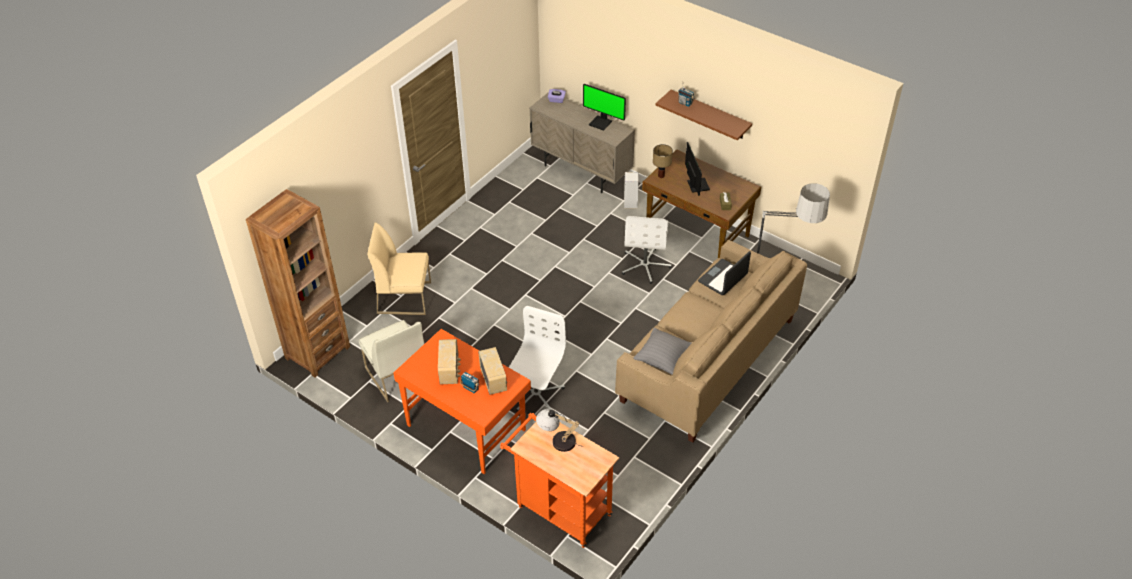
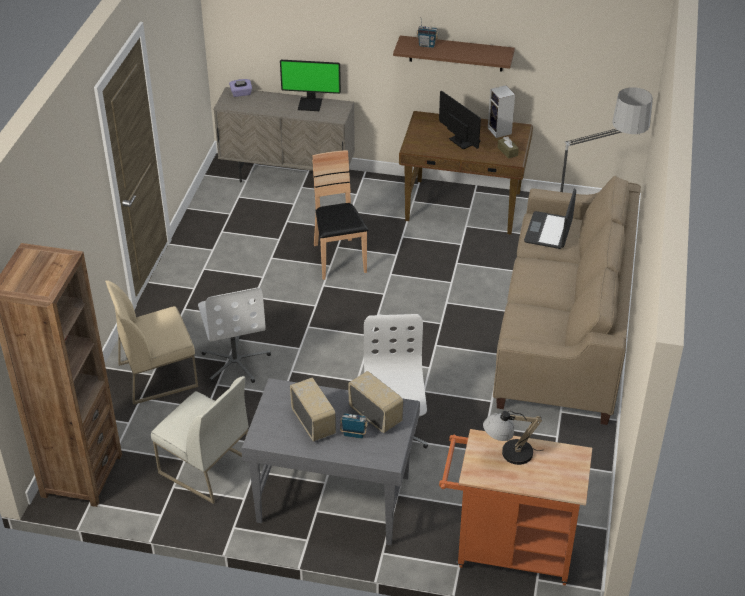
camera: 25 degrees left, 5 degrees down
(466, 426) = (333, 498): orange desk -> grey desk
(578, 249) = (338, 259): none -> brown chair
(631, 204) = (367, 195): speaker -> speaker (500, 131)
(645, 265) = (427, 254): white office chair -> white office chair (235, 362)
(661, 176) = (417, 141): table lamp -> none
(662, 359) = (543, 335): grey pillow -> none

